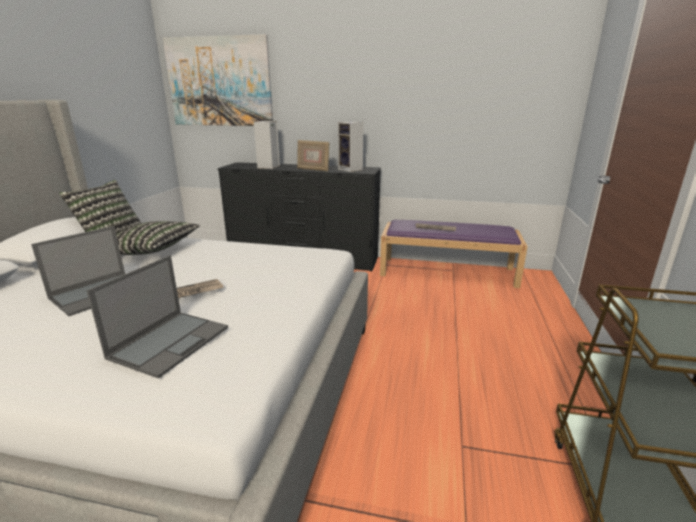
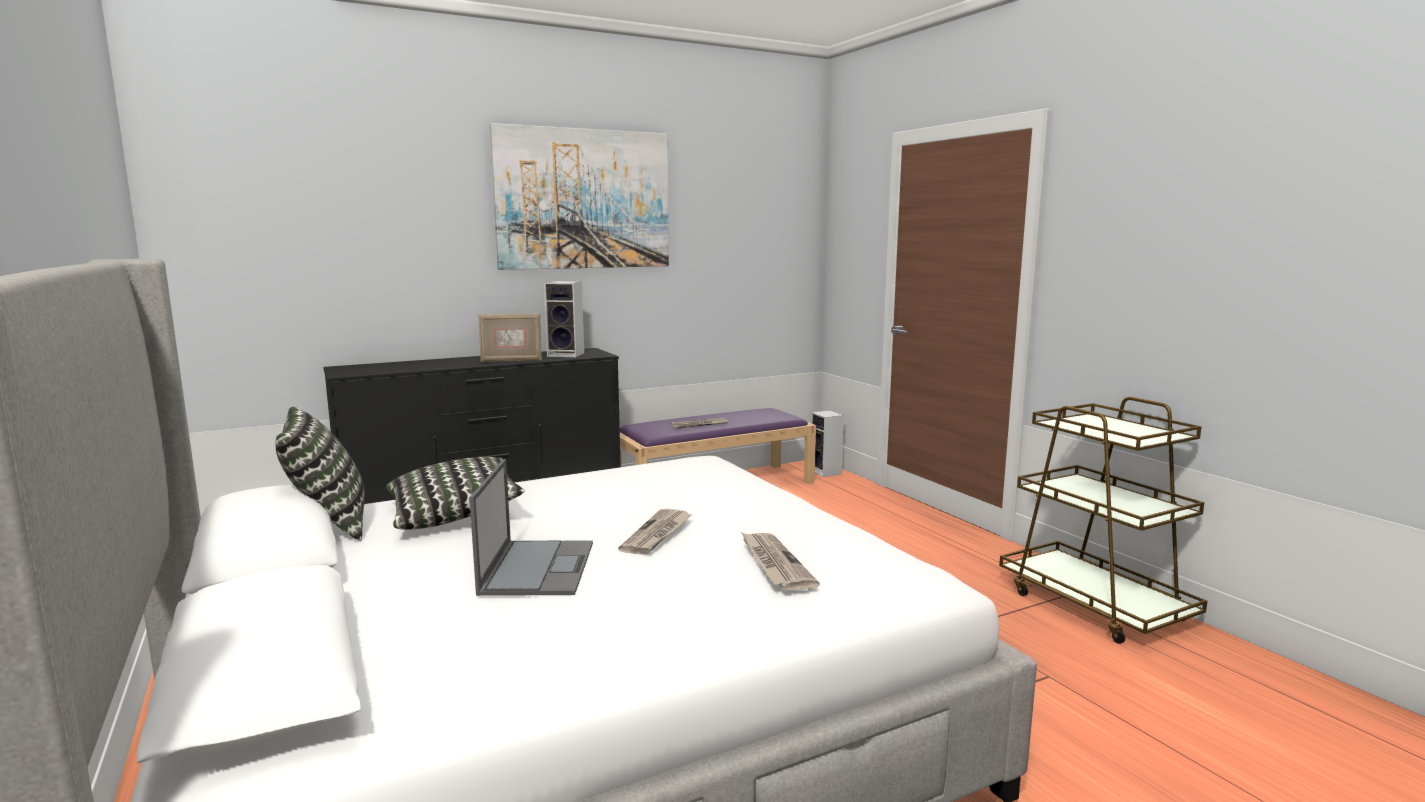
camera: 40 degrees left, 10 degrees down
(170, 341) = (774, 563): laptop -> newspaper
(219, 82) = (285, 219): picture -> picture (583, 199)
(268, 167) = (421, 366): speaker -> speaker (826, 472)

